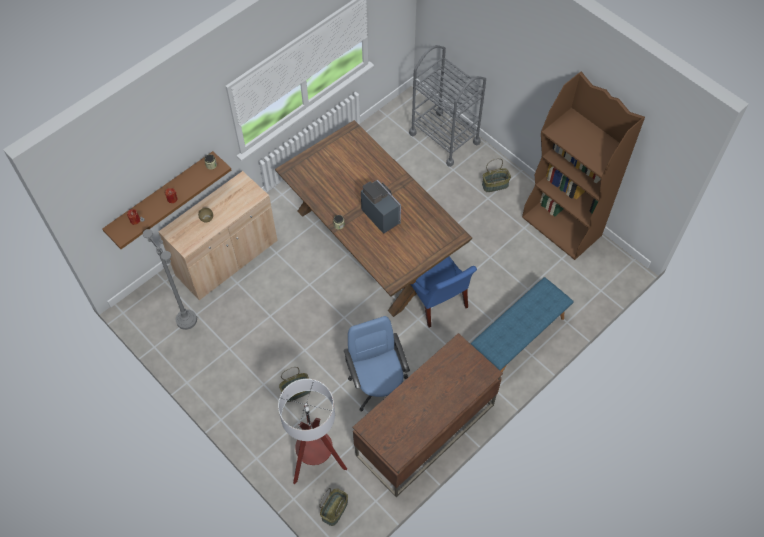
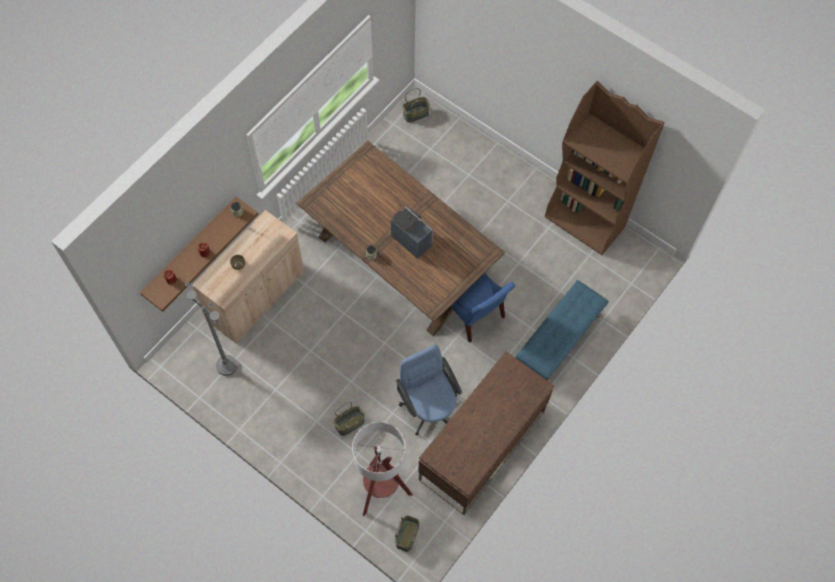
camera: 10 degrees left, 5 degrees up
(444, 138) = (455, 141): grey cart -> none
(495, 184) = (513, 185): basket -> basket (416, 114)

